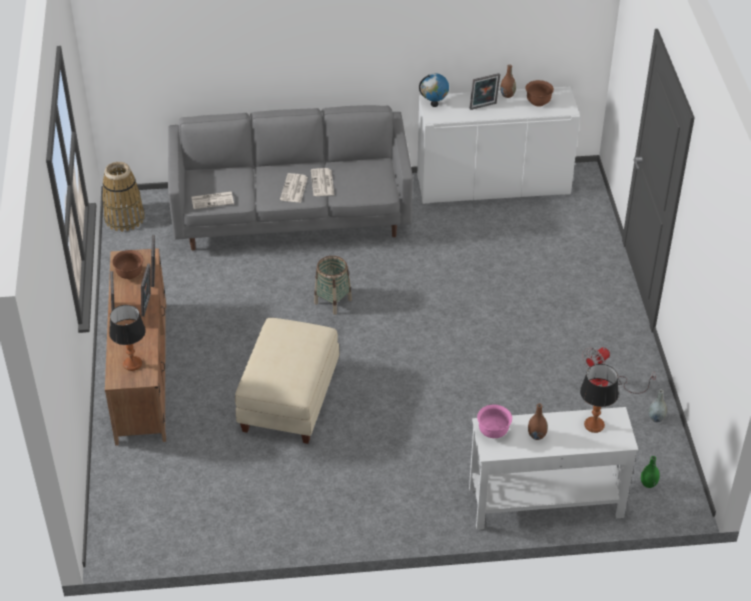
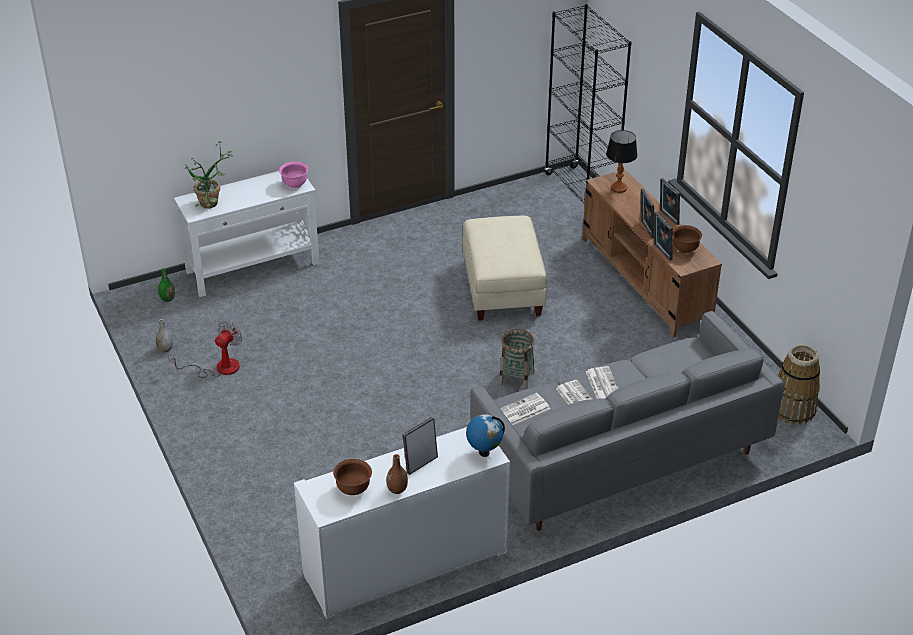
camera: 160 degrees right, 5 degrees down
(116, 513) = (580, 191): none -> black bookcase
(213, 200) = (677, 351): newspaper -> newspaper (523, 410)
(536, 435) = (258, 189): brown vase -> none
(594, 425) = (213, 205): table lamp -> potted plant

